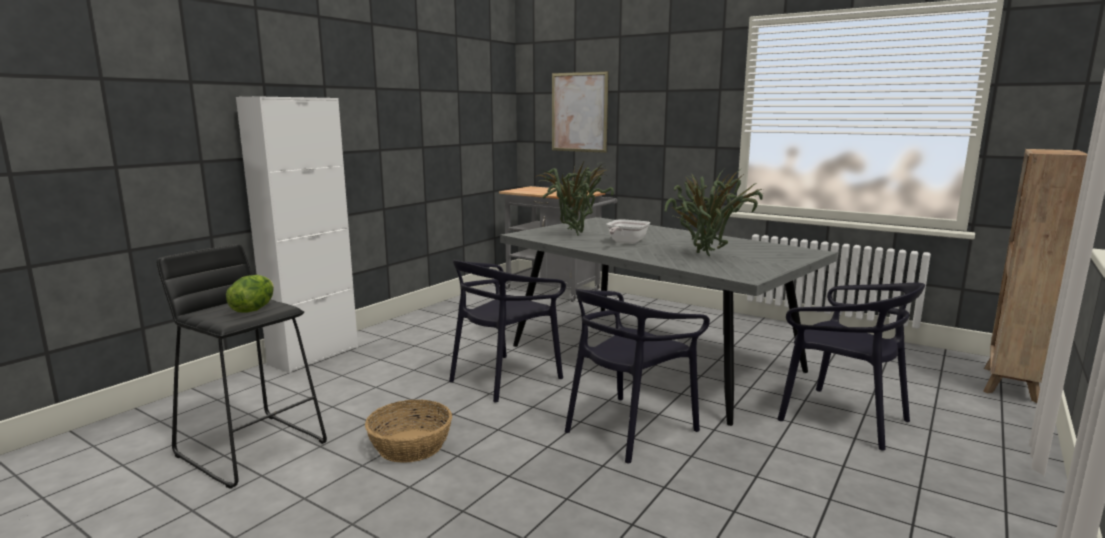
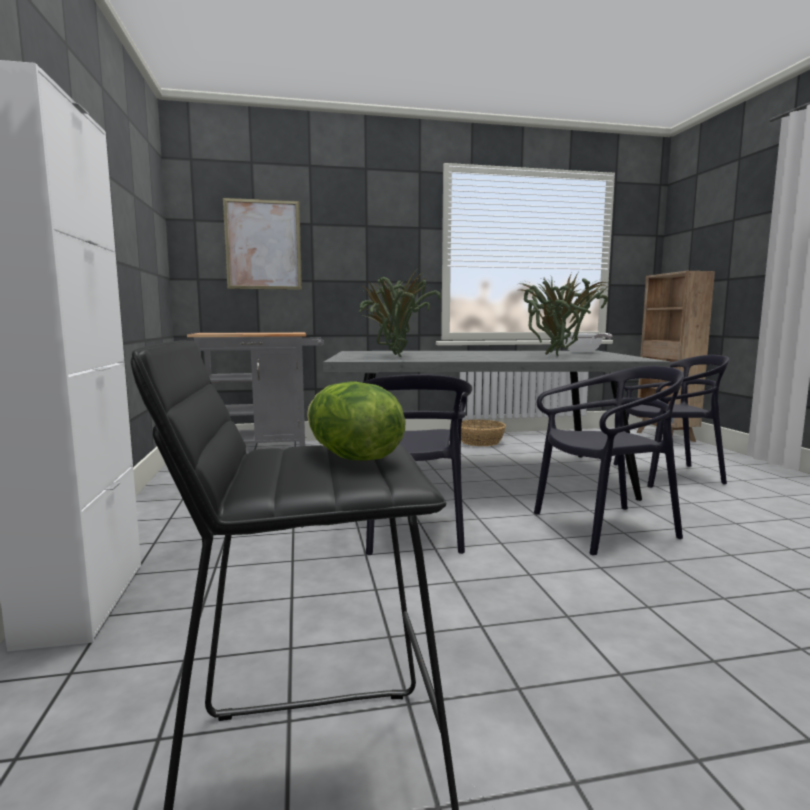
camera: 45 degrees left, 5 degrees down
(410, 445) = (504, 634): basket -> basket (479, 442)
(625, 242) = (463, 356): frying pan -> frying pan (584, 351)
(629, 429) = (604, 527): black chair -> black chair turned 105 degrees counterclockwise

